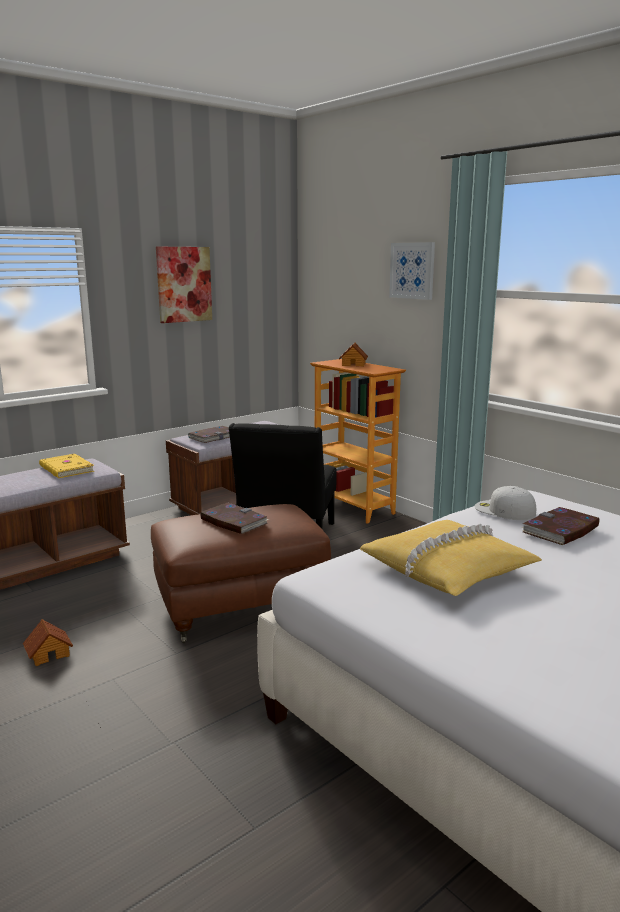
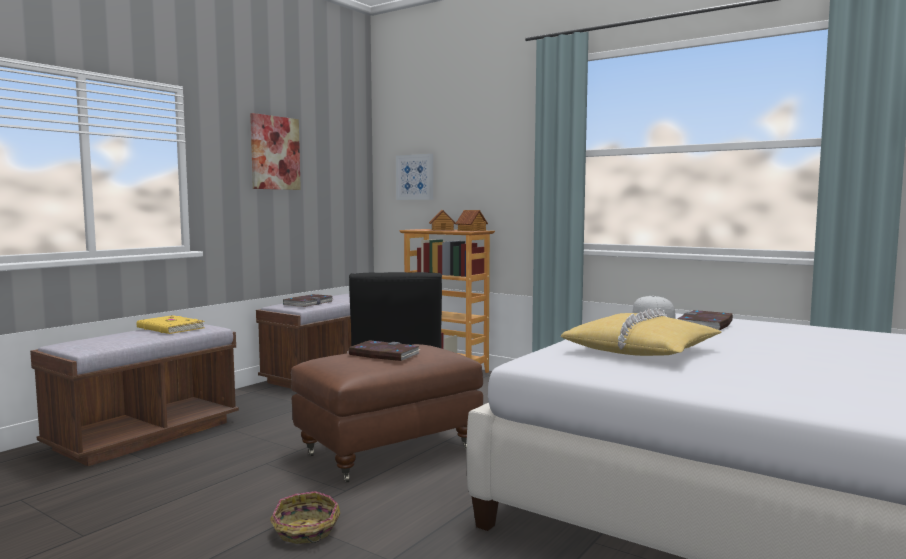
camera: 15 degrees left, 10 degrees down
(49, 653) = (199, 507): toy house -> toy house (471, 230)
(119, 696) = (305, 531): none -> basket
(412, 270) = (497, 141): picture -> picture (415, 177)

